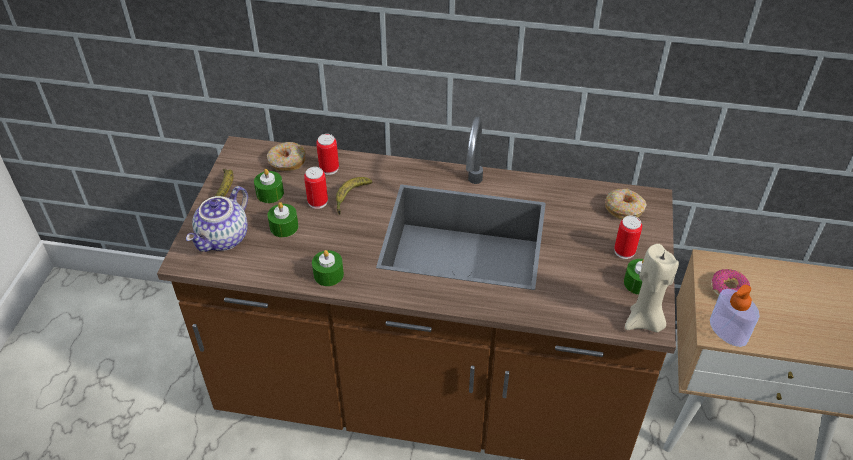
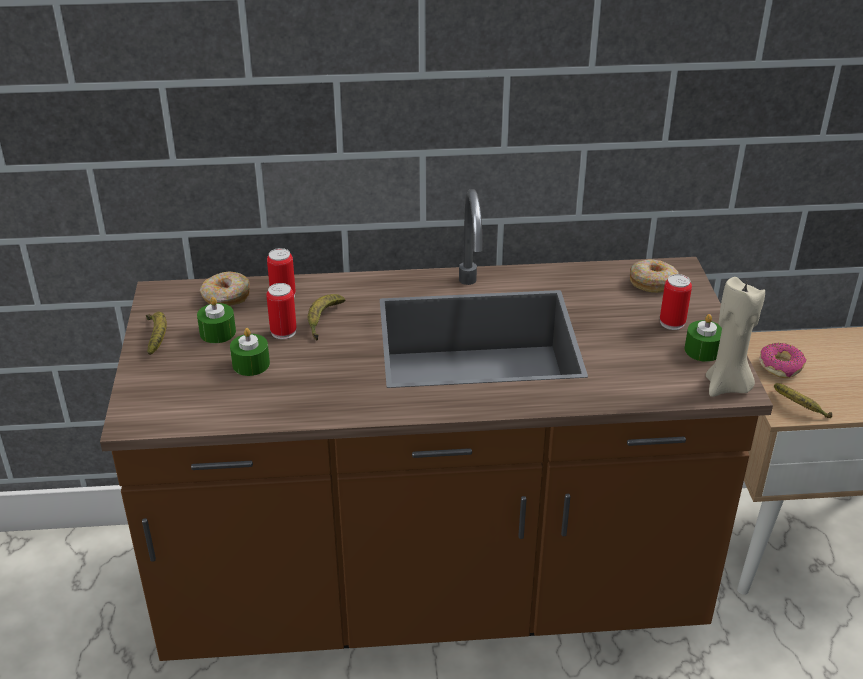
camera: 15 degrees left, 10 degrees down
(224, 239) = (177, 389): teapot -> none
(328, 274) = (330, 404): green candle -> none
(728, 331) = (798, 407): soap dispenser -> banana

